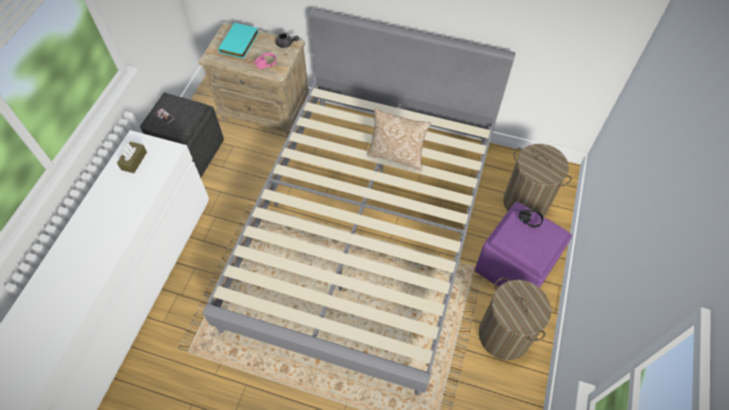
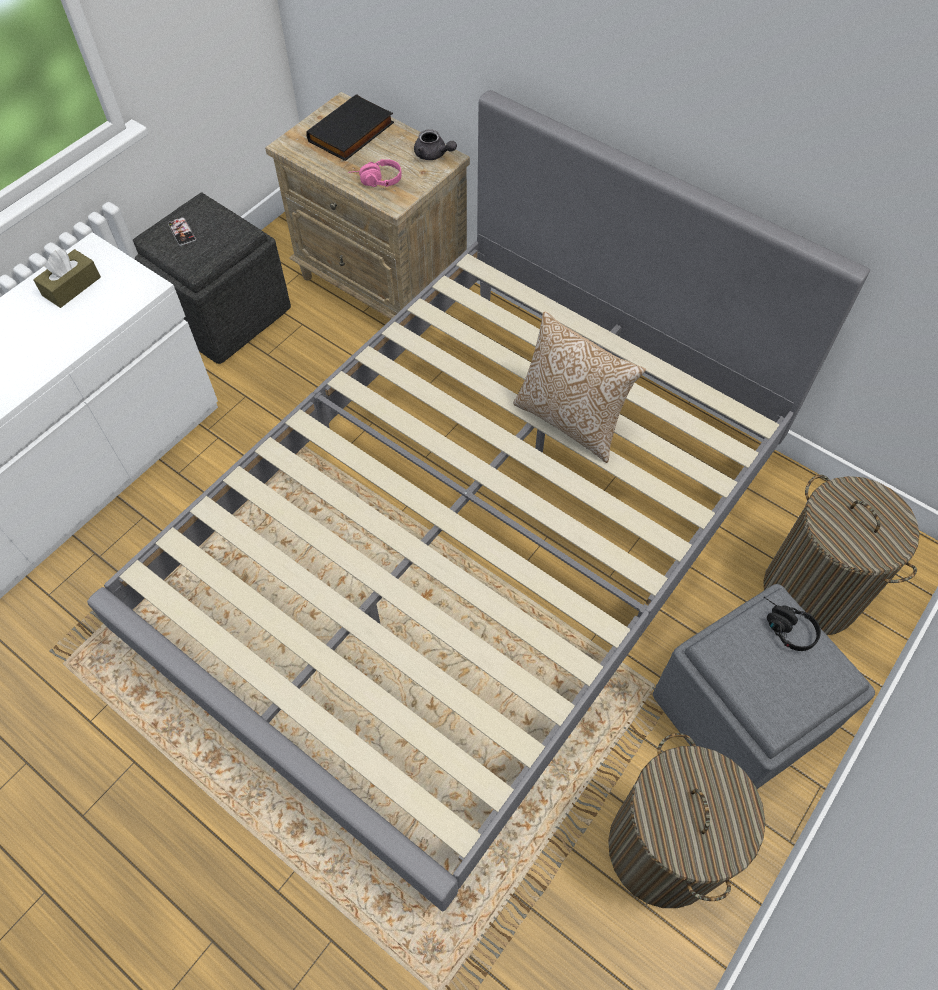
camera: 20 degrees right, 0 degrees up
(240, 43) = (352, 133): turquoise book -> black book
(516, 265) = (742, 714): purple ottoman -> grey ottoman

